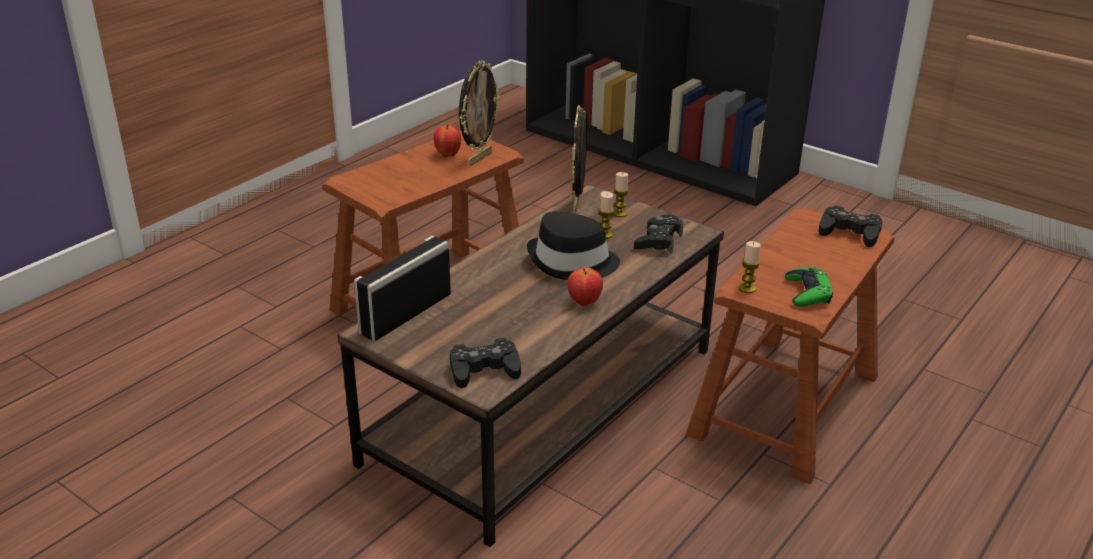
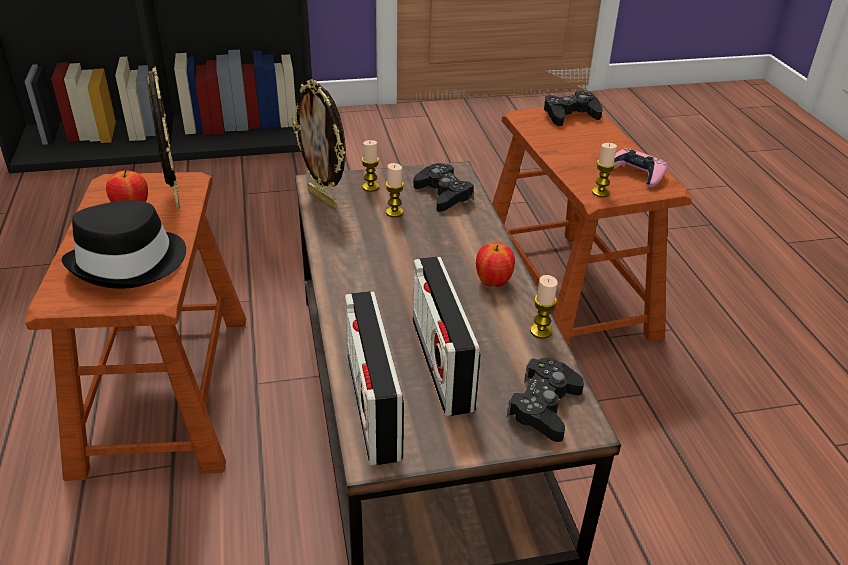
camera: 50 degrees left, 5 degrees up
(473, 319) = (441, 364): none -> radio
(558, 340) = (541, 331): none -> candle
(572, 262) = (417, 253): black hat -> black hat (130, 263)
(807, 293) = (636, 173): green game controller -> pink game controller

